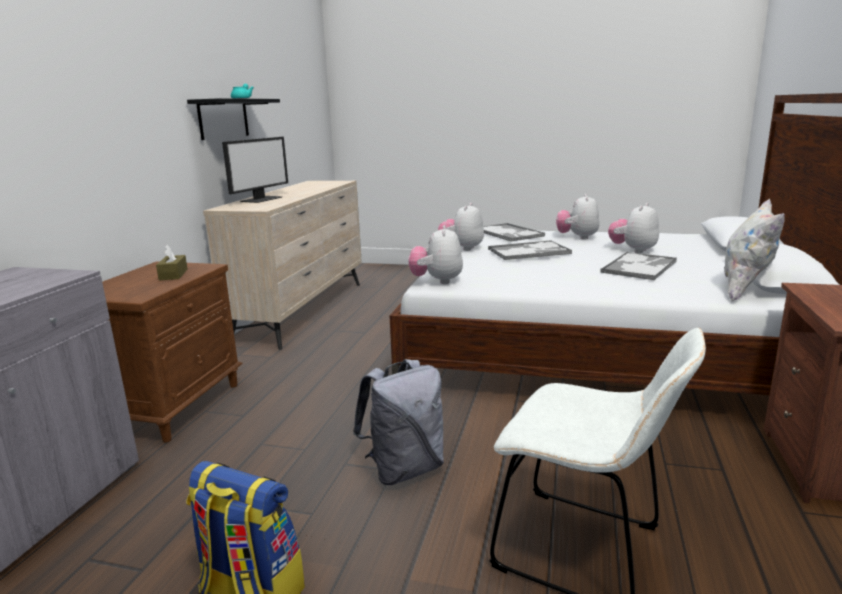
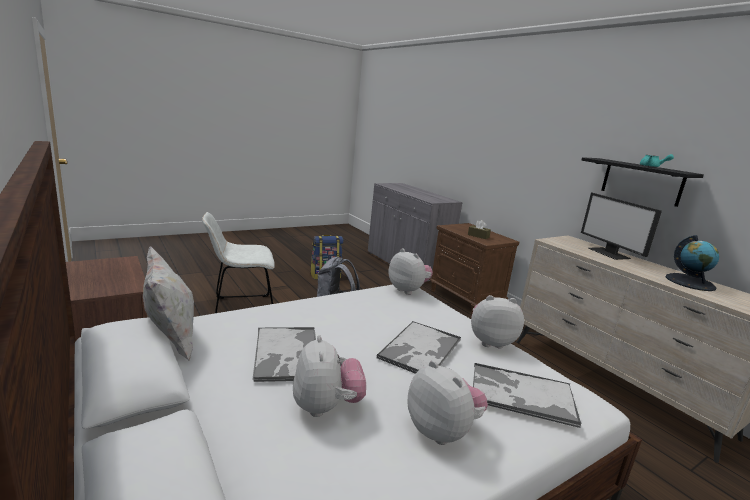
camera: 130 degrees right, 0 degrees up
(303, 188) = (690, 282): none -> globe
(462, 248) = (490, 341): plush toy -> plush toy turned 60 degrees counterclockwise

